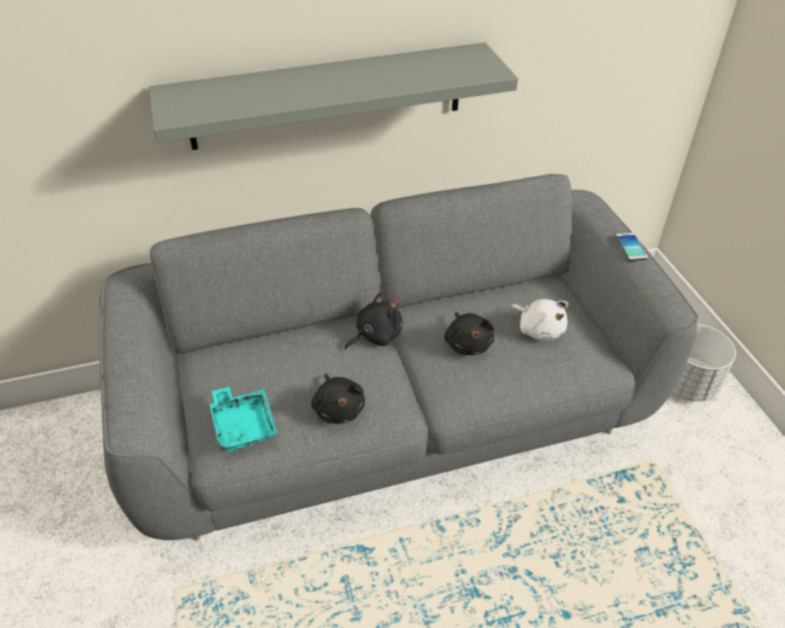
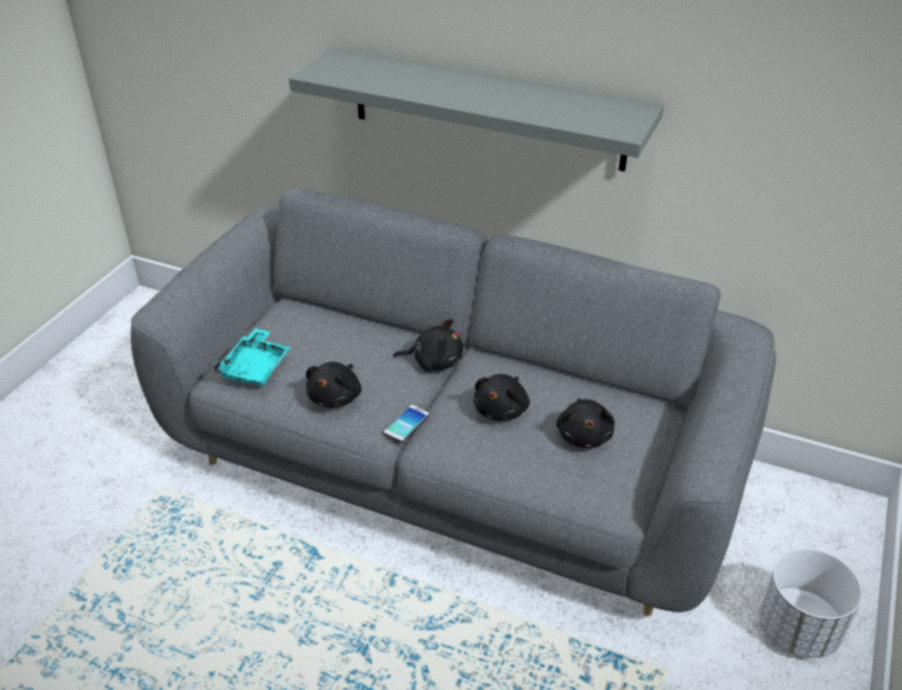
camera: 40 degrees right, 5 degrees down
(539, 329) = (584, 435): white plush toy -> black plush toy
(631, 247) = (737, 399): phone -> phone (406, 424)

